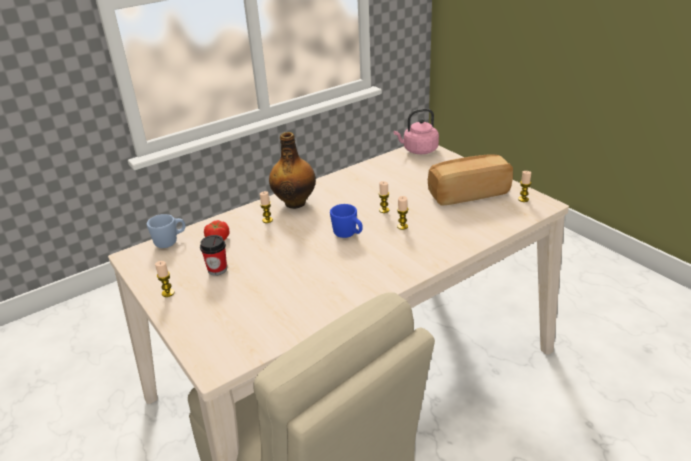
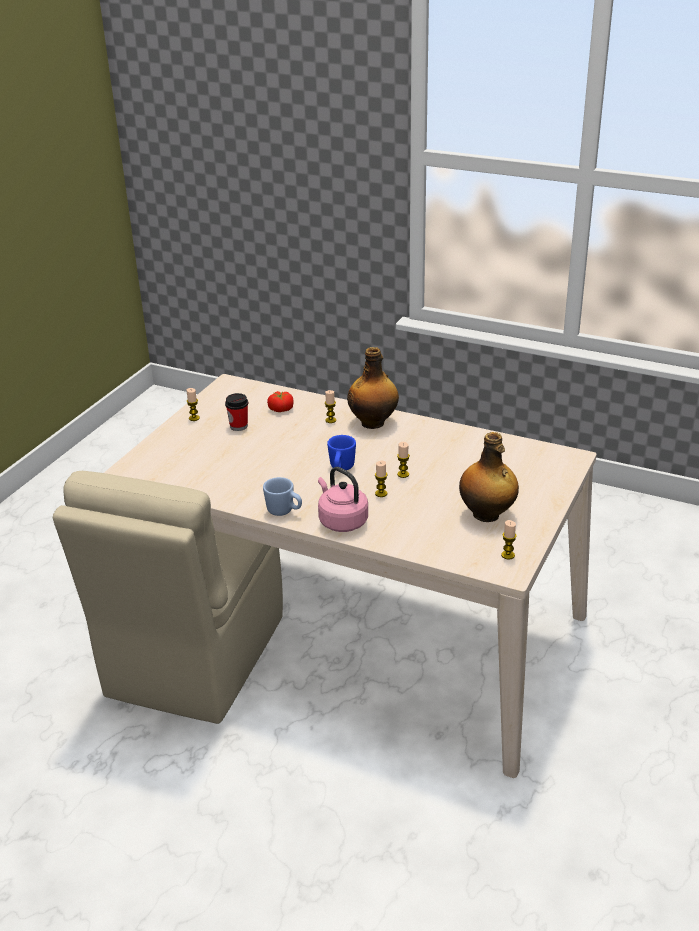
camera: 60 degrees right, 0 degrees up
(170, 242) = (260, 390): blue mug -> blue mug (284, 511)
(418, 150) = (559, 457): pink kettle -> pink kettle (341, 521)
(467, 193) = (487, 515): bread -> bottle

